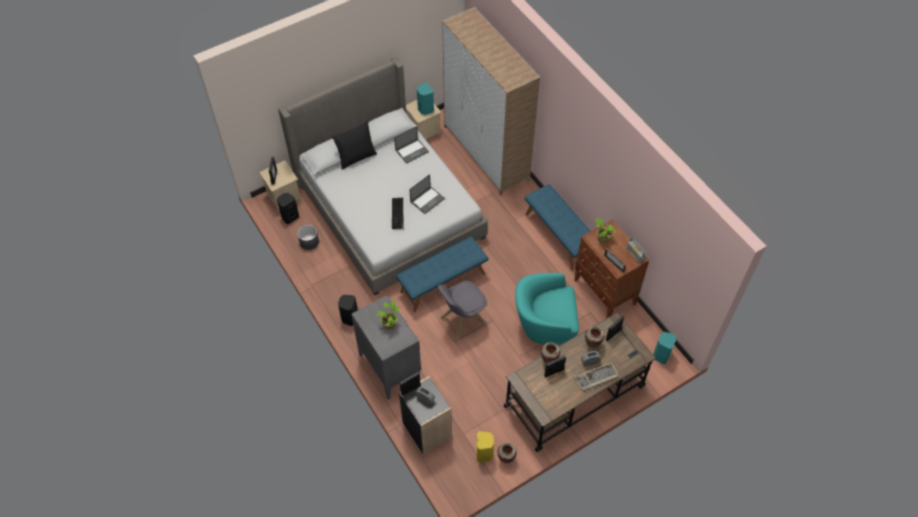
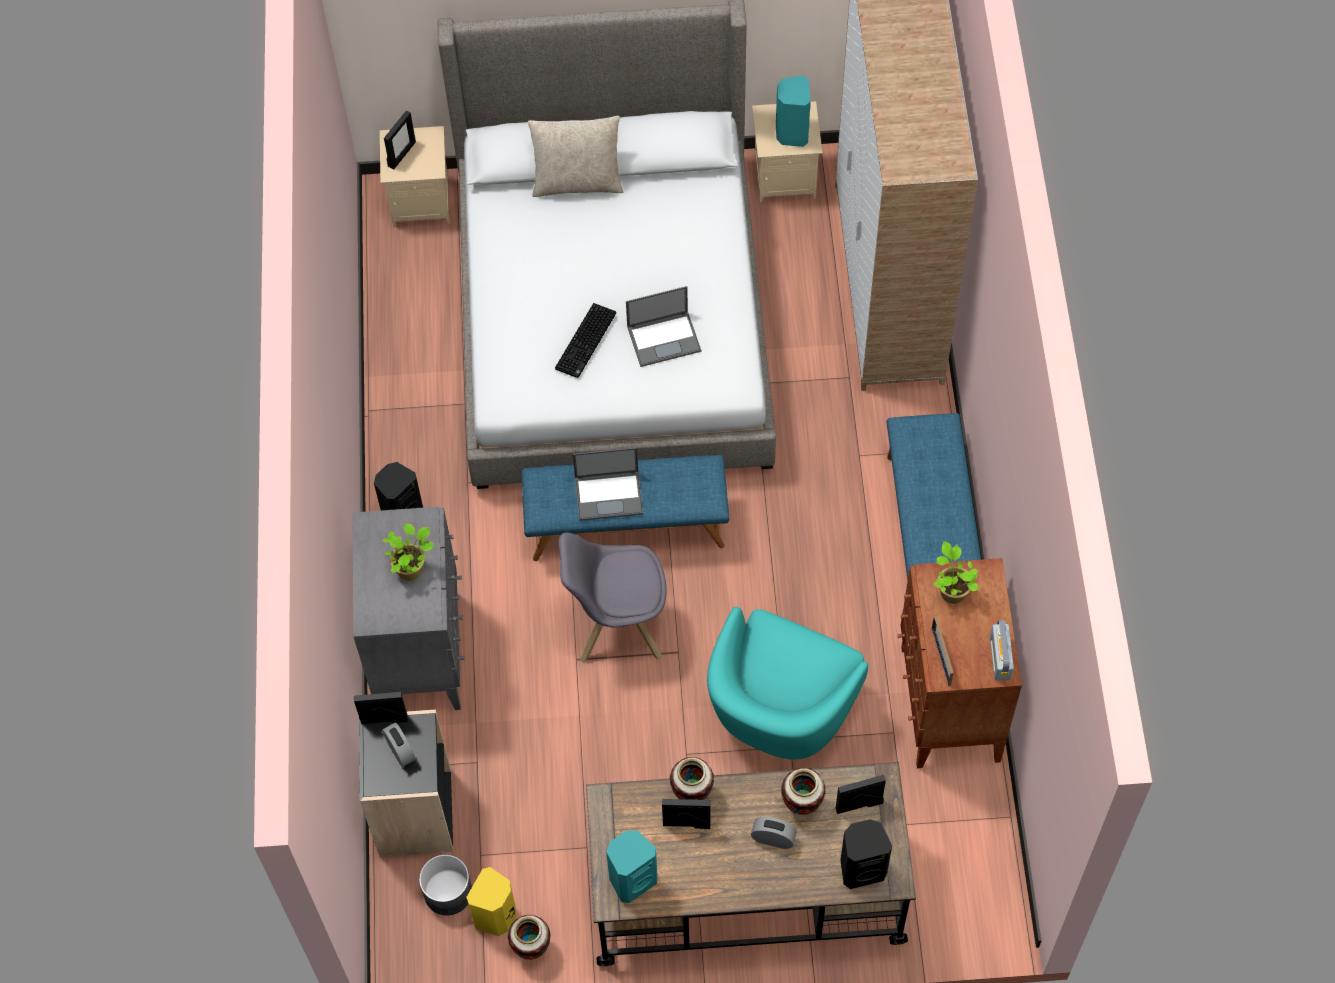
camera: 30 degrees right, 5 degrees up
(289, 217) = (409, 248): black speaker -> black speaker (861, 868)
(309, 242) = (415, 318): grey planter -> grey planter (448, 892)
(356, 157) = (577, 182): black pillow -> beige pillow
(412, 150) = (698, 216): laptop -> laptop (609, 495)
(545, 324) = (780, 712): turquoise armchair -> turquoise armchair turned 90 degrees counterclockwise
(596, 377) = (765, 878): keyboard -> none
(661, 355) = (983, 897): turquoise speaker -> turquoise speaker (632, 879)

